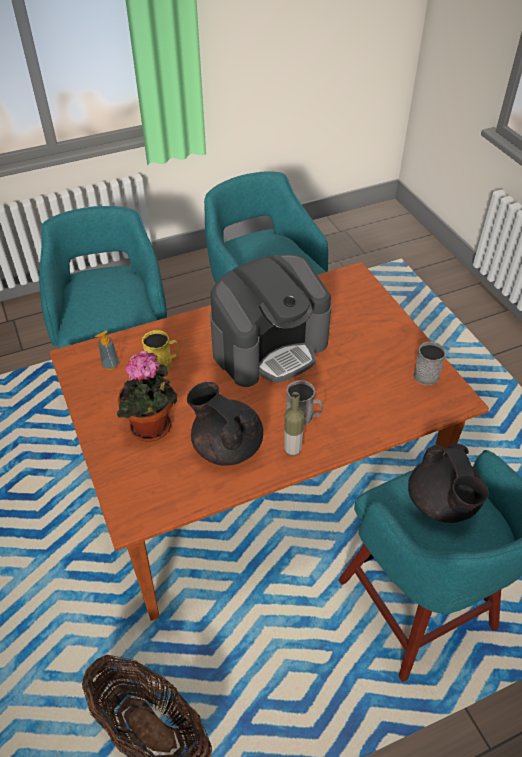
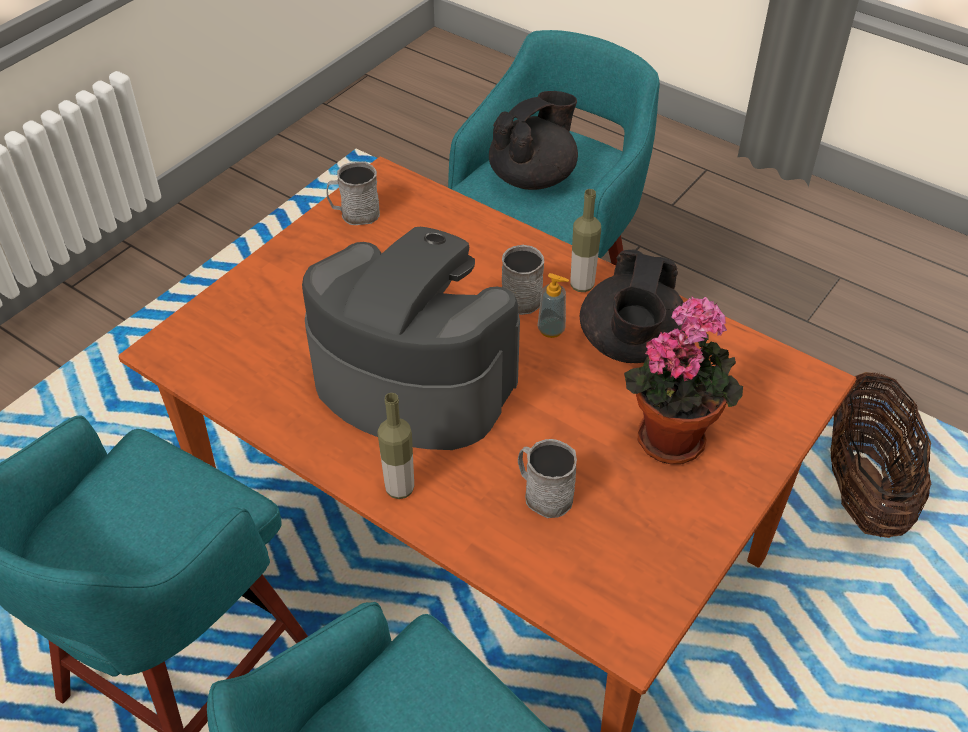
camera: 120 degrees left, 0 degrees up
(110, 365) = (602, 564): soap dispenser -> soap dispenser (551, 330)
(163, 363) = (543, 494): yellow mug -> grey mug
(208, 319) = (399, 489): none -> bottle

